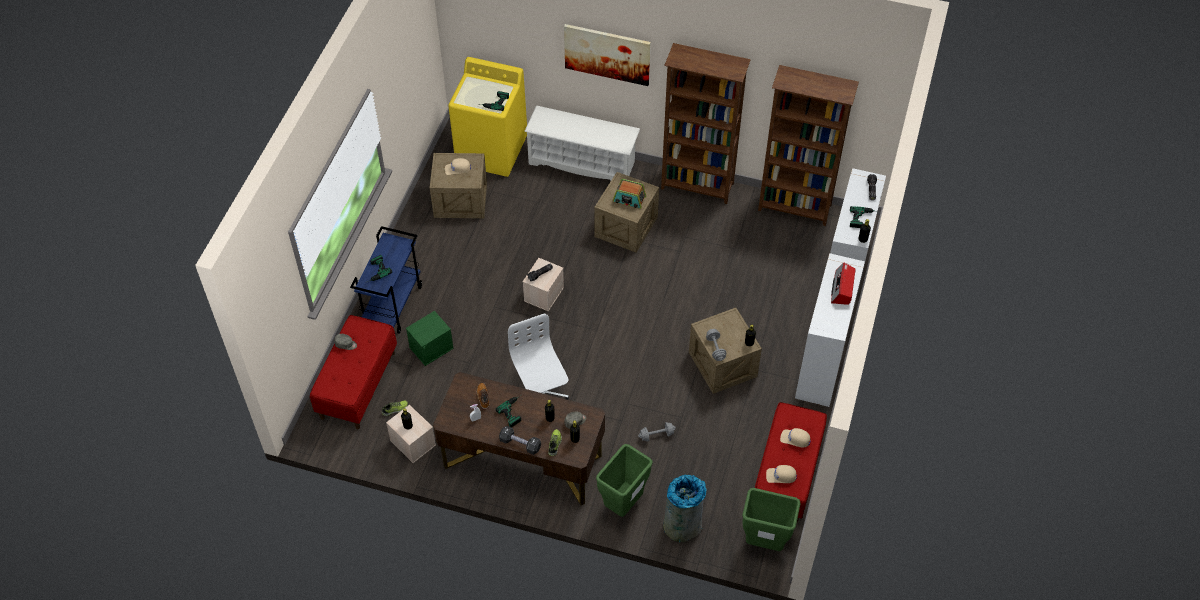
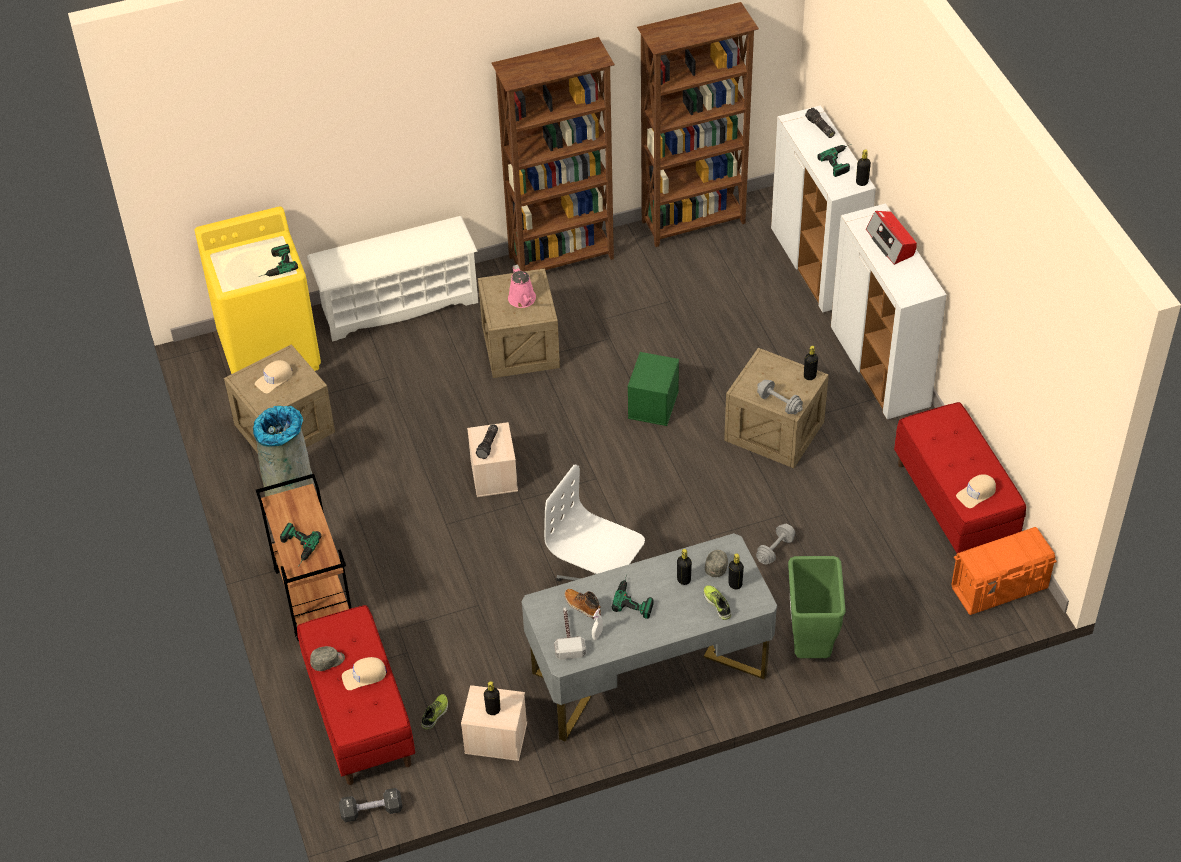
camera: 35 degrees left, 5 degrees down
(392, 304) = (313, 596): blue cart -> brown cart
(431, 347) = (412, 616): green storage box -> green storage box (652, 404)
(460, 409) = (568, 636): none -> hammer
(520, 444) = (677, 629): black dumbbell -> black dumbbell (371, 811)
(522, 460) = (649, 673): brown desk -> grey desk
(607, 54) = (400, 124): picture -> none
(629, 199) = (523, 300): radio -> pink watering can
(683, 525) = (896, 626): grey trash can -> grey trash can (290, 487)
(765, 542) = (999, 588): green trash can -> orange storage box
(795, 439) = (953, 446): beige cap -> beige cap (364, 676)

